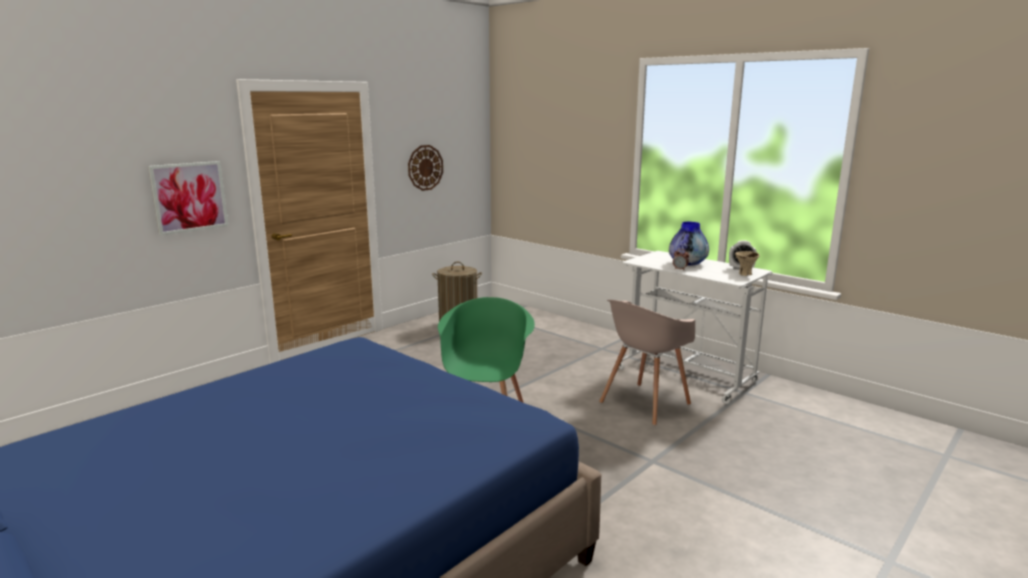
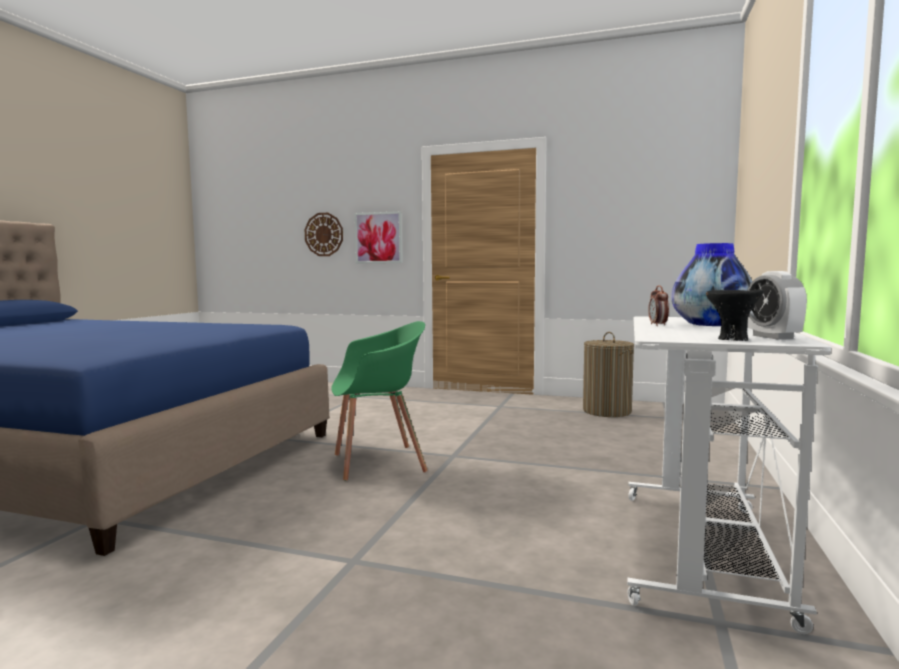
camera: 65 degrees right, 10 degrees down
(425, 167) = (617, 226): wall clock -> wall clock (324, 234)
(644, 404) = (532, 532): beige chair -> none
(745, 274) = (732, 339): beige bowl -> black bowl

